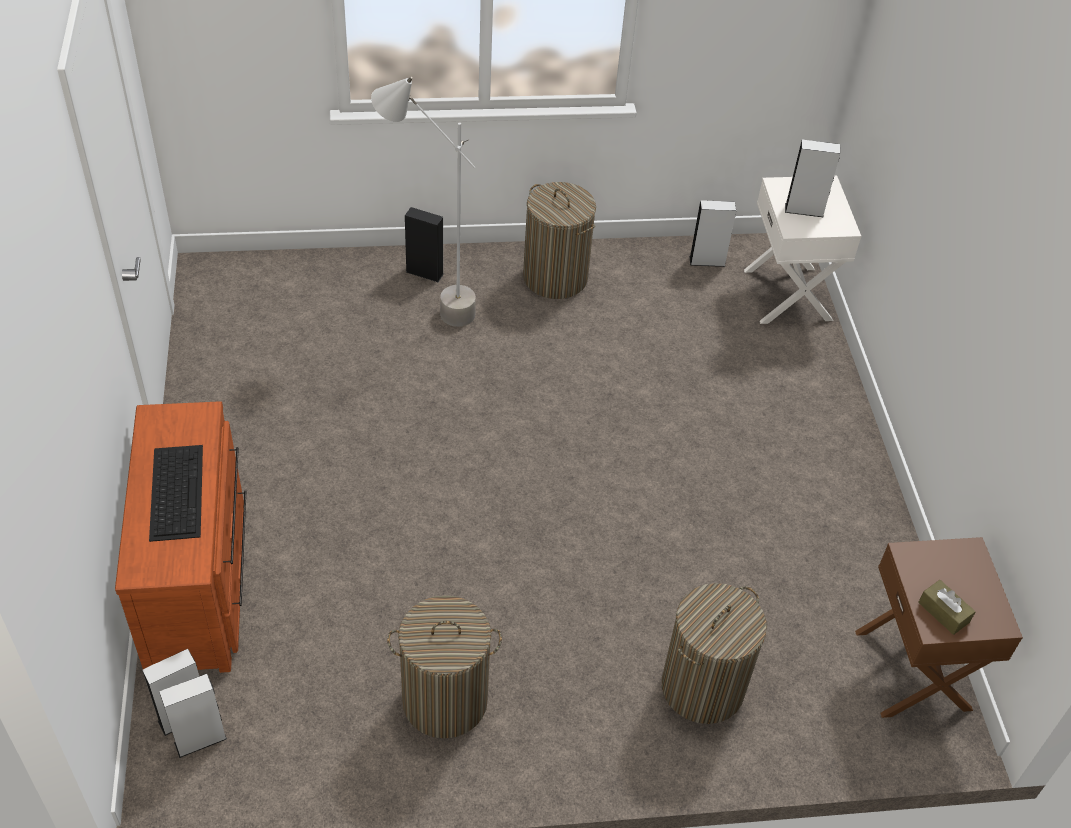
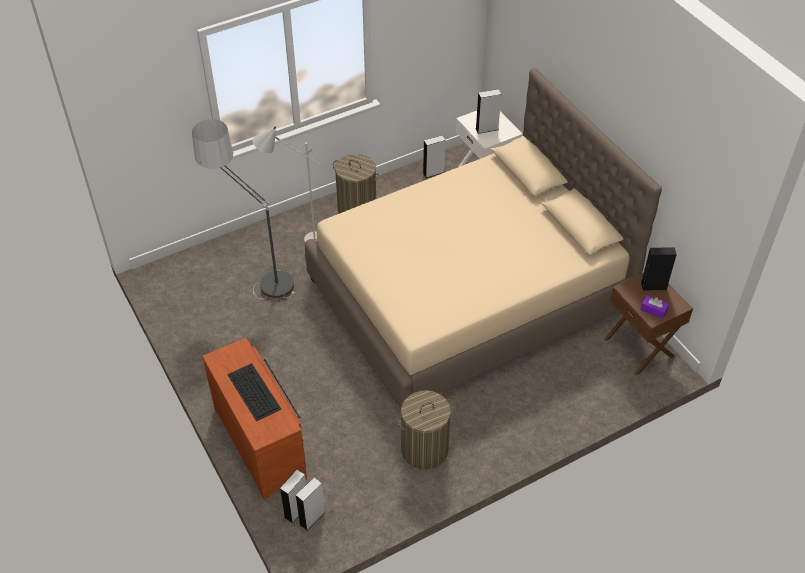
camera: 20 degrees left, 0 degrees up
(343, 323) = (254, 276): none -> floor lamp
(424, 272) = (283, 231): black speaker -> black speaker (653, 286)
(660, 470) = (469, 294): none -> beige bed
(702, 687) = (545, 394): laundry basket -> none
(943, 612) = (653, 310): brown tissue box -> purple tissue box

